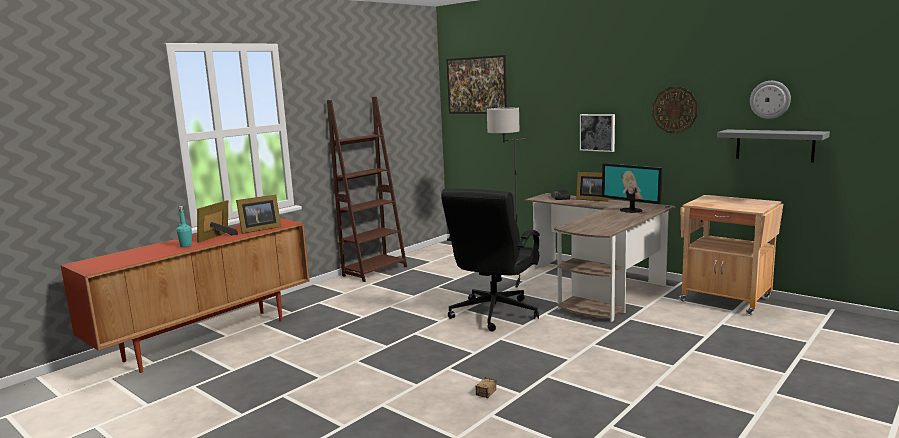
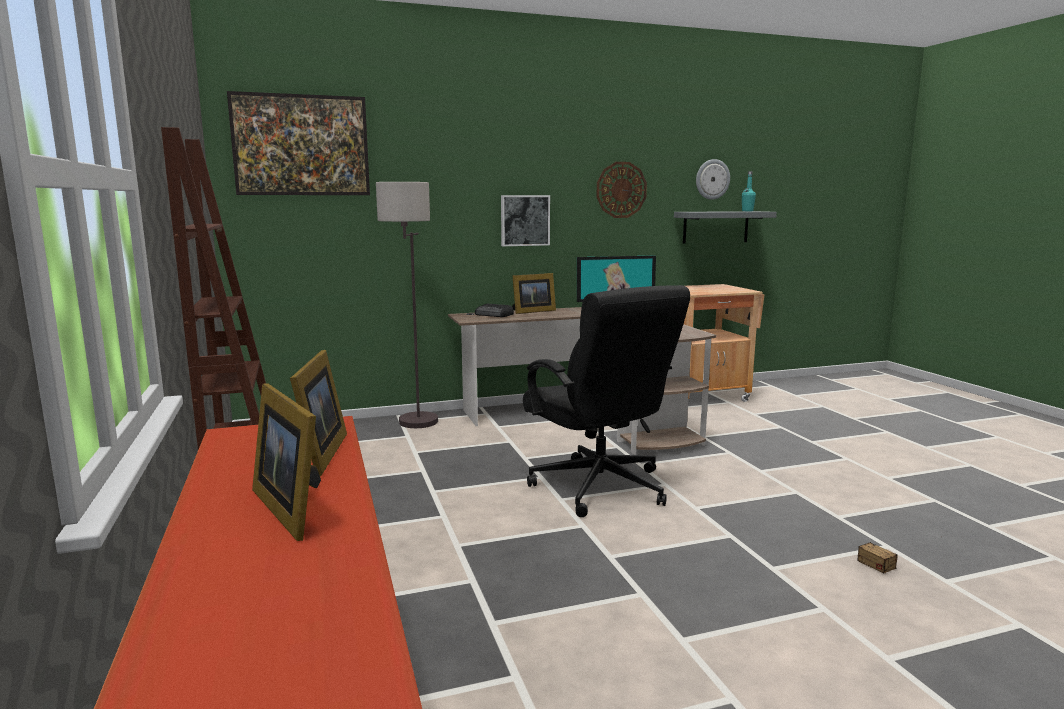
camera: 60 degrees left, 0 degrees up
(186, 246) = (308, 563): turquoise bottle -> turquoise bottle (747, 211)

